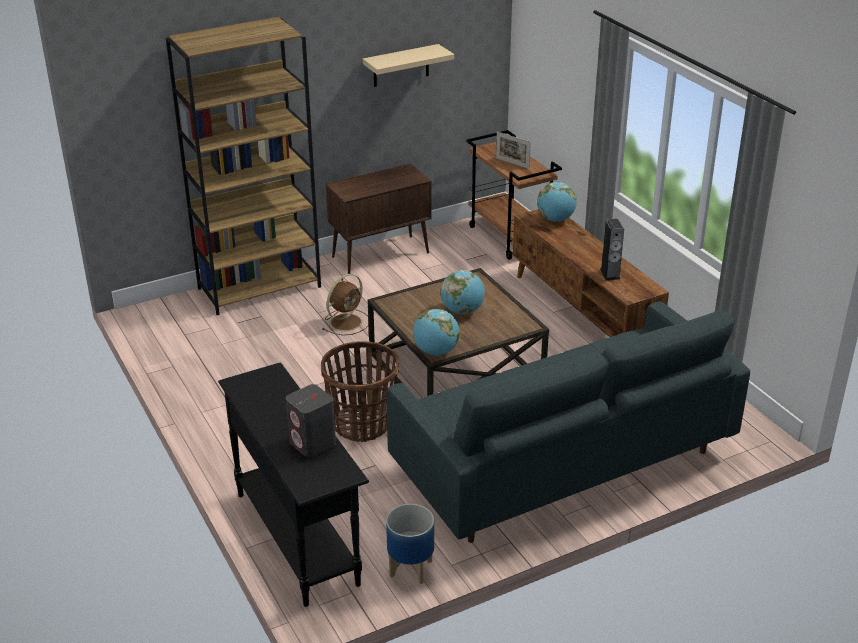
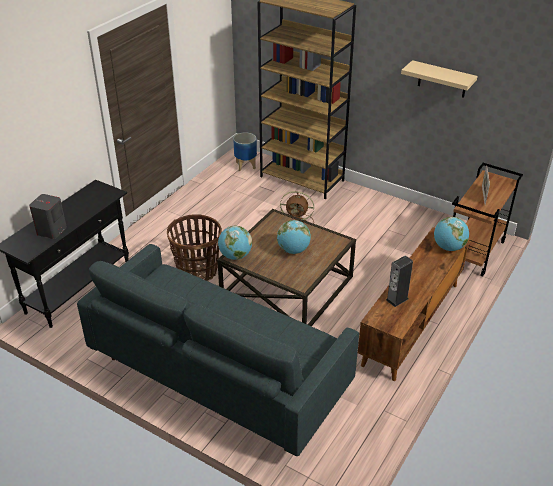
camera: 60 degrees right, 5 degrees up
(381, 254) = (387, 207): brown cabinet -> none
(410, 569) = (74, 342): planter -> planter (245, 165)

